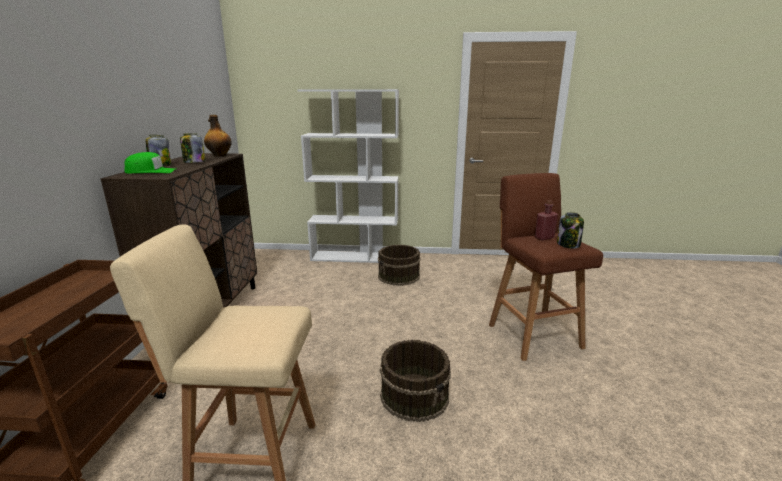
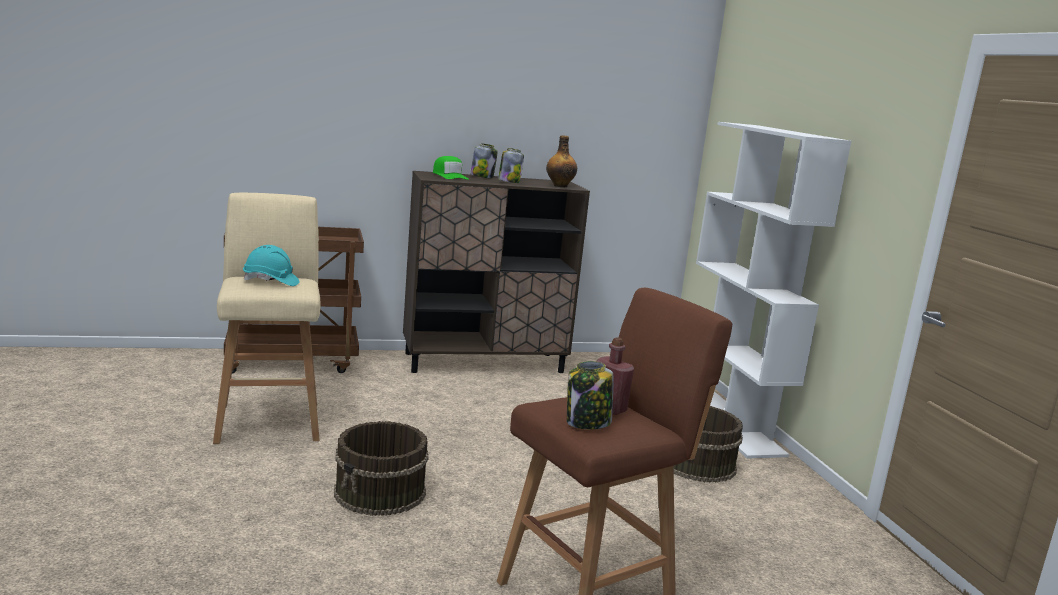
camera: 70 degrees right, 5 degrees down
(244, 325) = (271, 282): none -> turquoise hard hat

